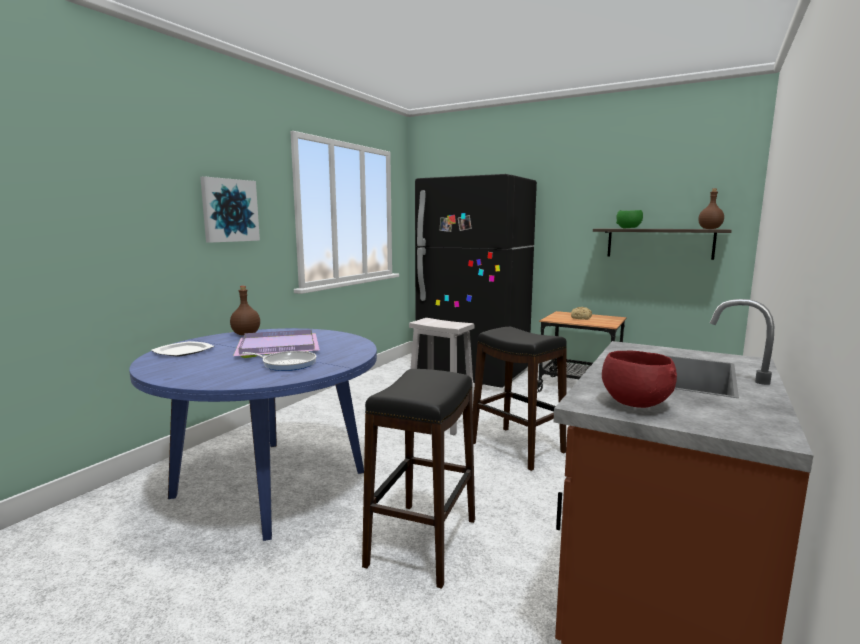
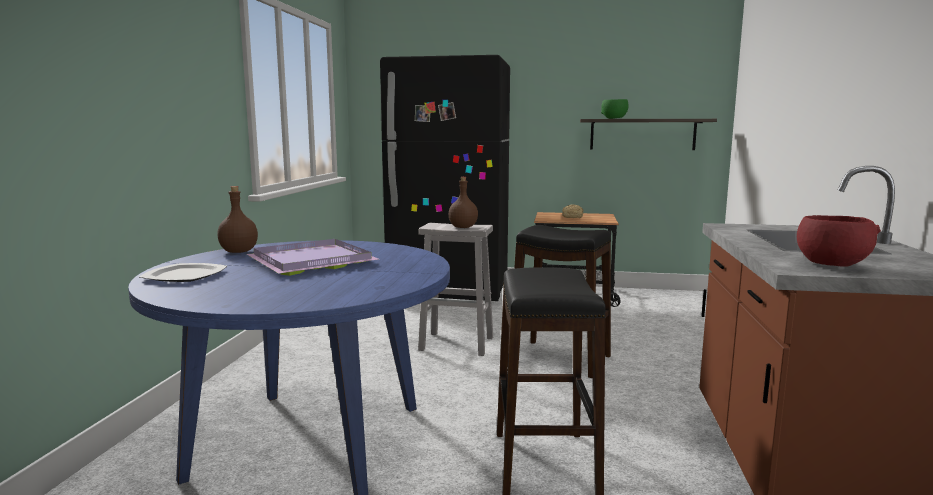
camera: 20 degrees left, 0 degrees up
(229, 210) = (182, 86): picture -> none
(287, 364) = (359, 276): frying pan -> none
(710, 229) = (695, 118): brown bottle -> brown bottle (463, 227)

